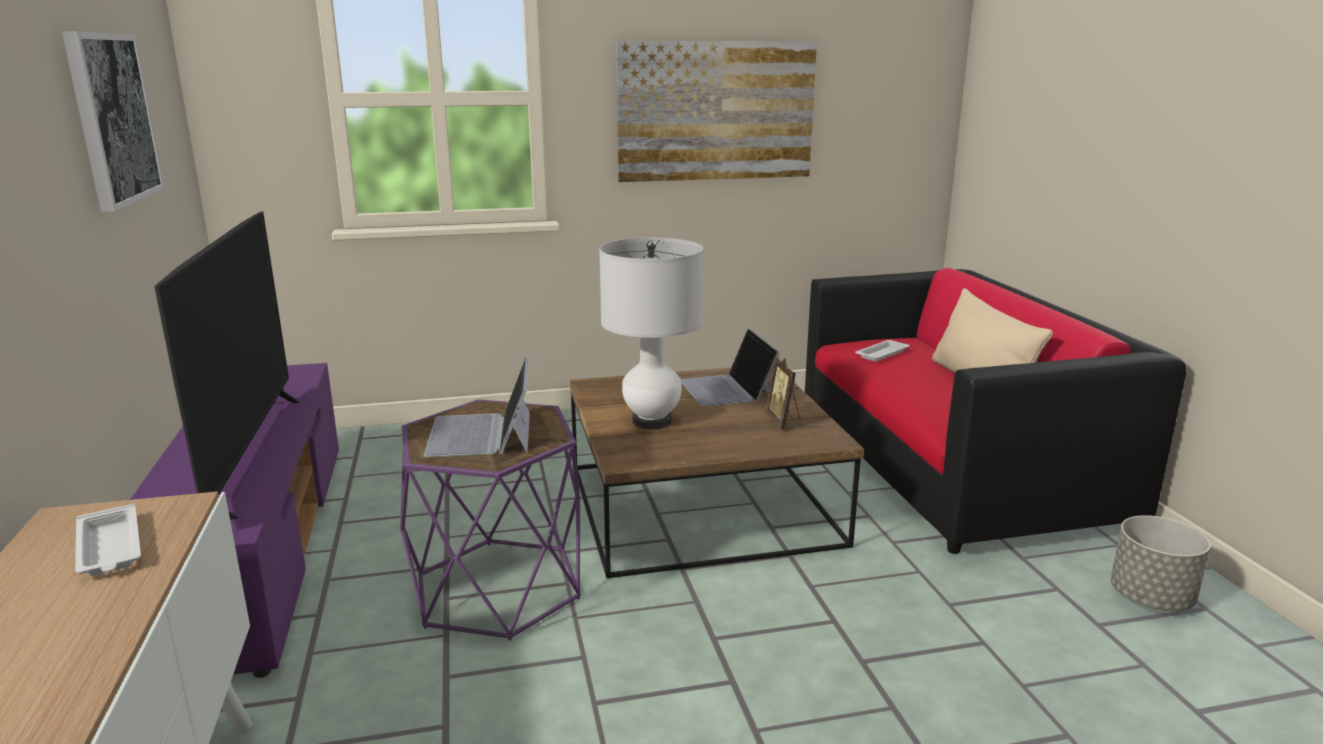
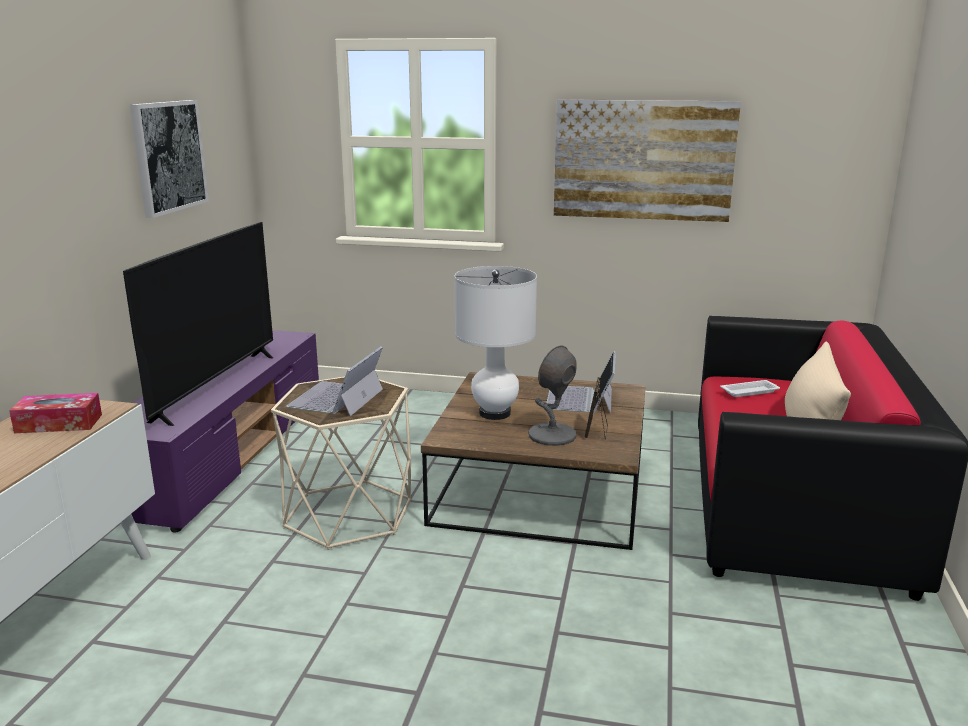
camera: 25 degrees right, 0 degrees up
(110, 548) = (59, 423): white tray -> tissue box
(499, 587) = (349, 514): purple side table -> beige side table
(741, 434) = (552, 435): none -> grey table lamp
(1150, 598) = (867, 658): grey planter -> none

